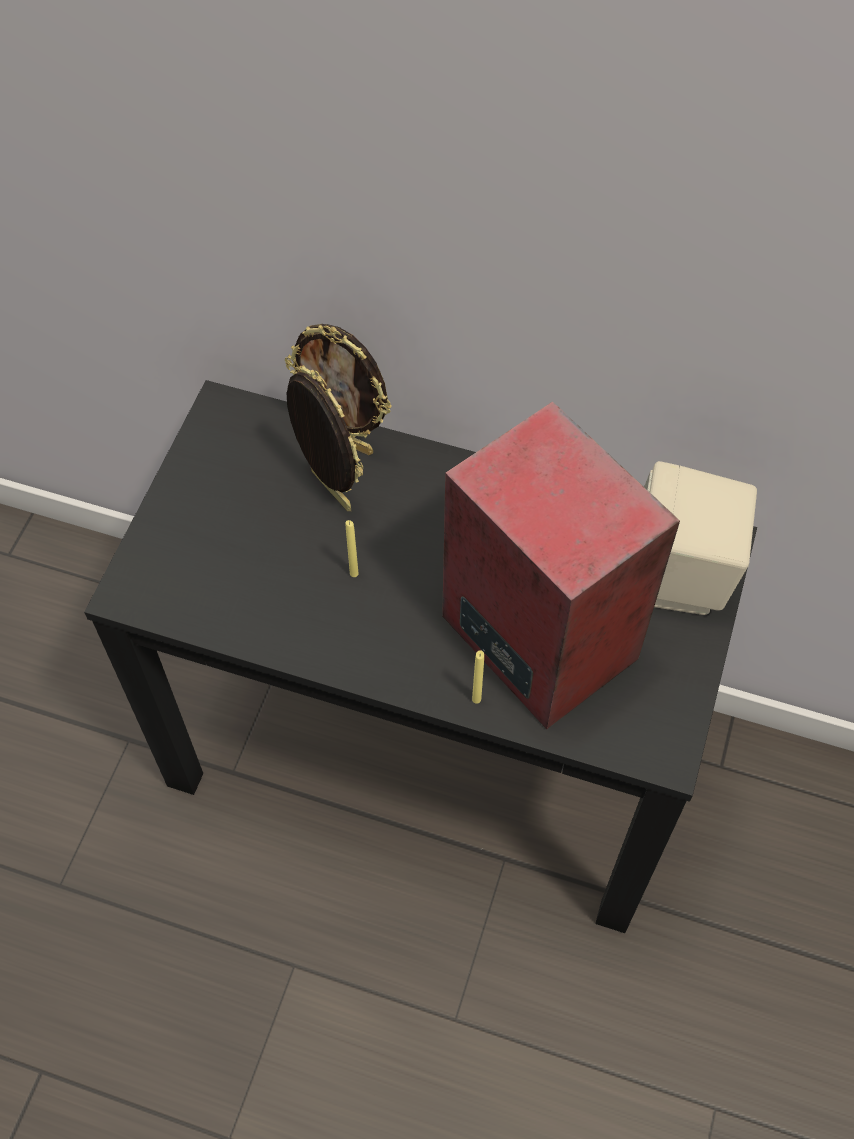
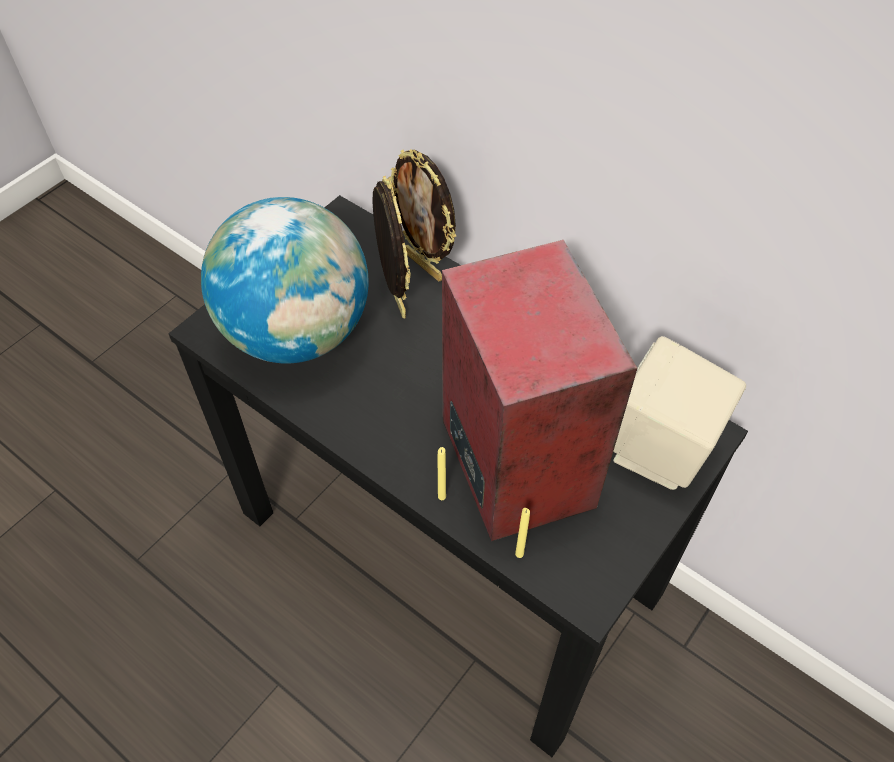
camera: 20 degrees right, 5 degrees down
(236, 565) = (297, 332): none -> globe
(354, 573) = (386, 366): yellow candle -> yellow candle (519, 554)

